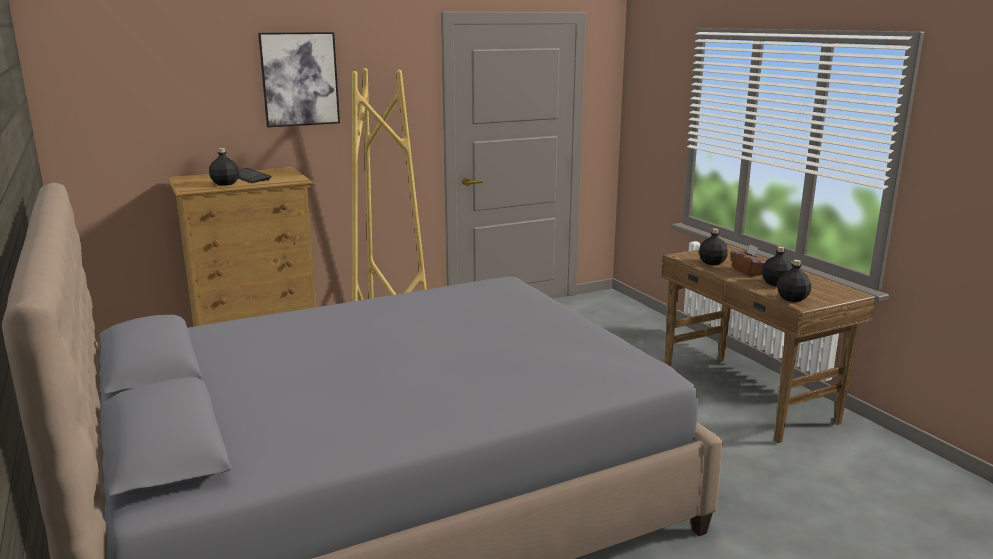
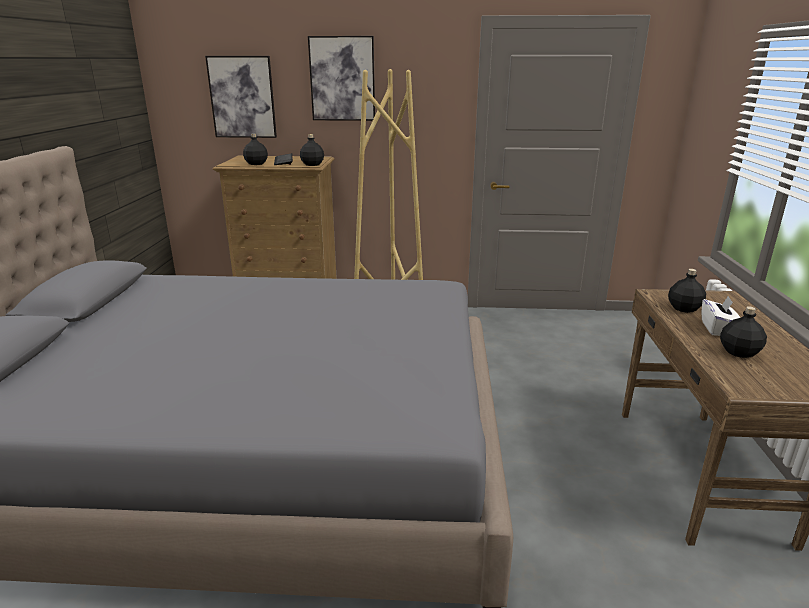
camera: 30 degrees right, 5 degrees up
(174, 105) = (242, 97): none -> picture
(748, 272) = (718, 329): brown tissue box -> white tissue box
(791, 298) = (736, 378): black bottle -> black bottle (312, 164)

